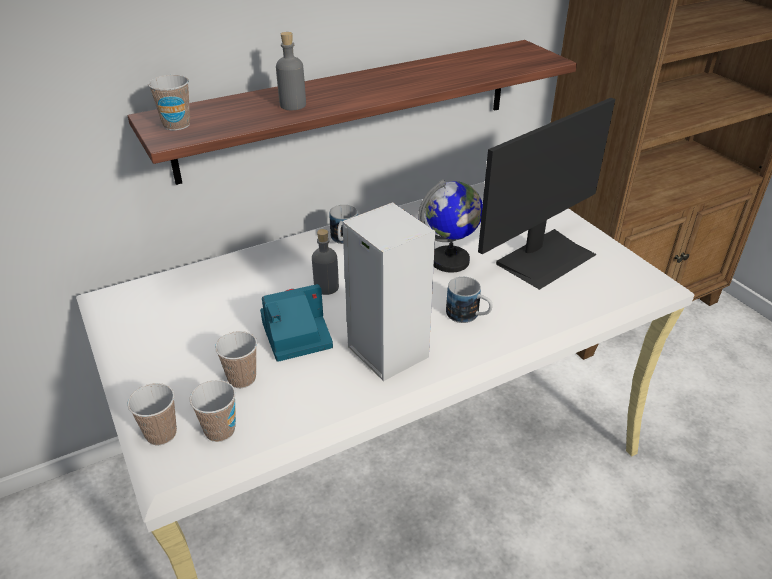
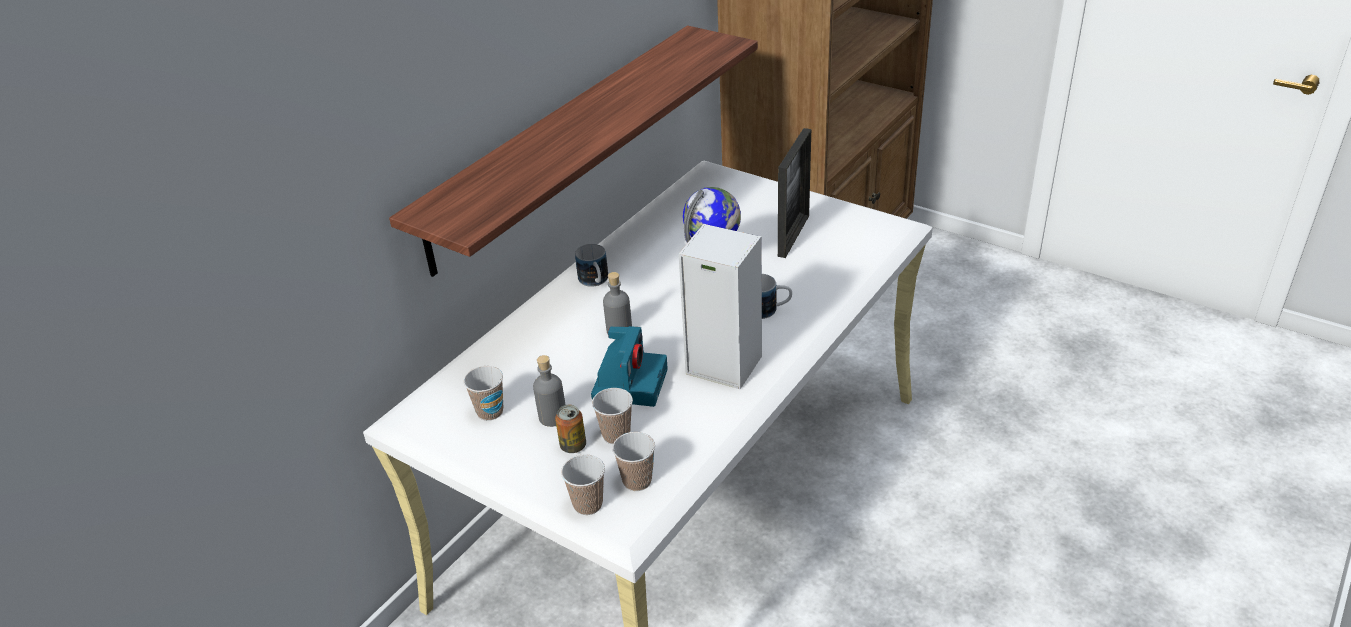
camera: 25 degrees left, 0 degrees up
(176, 125) = (456, 213): cup -> cup (490, 412)
(200, 373) = (573, 446): none -> can
(292, 105) = (544, 159): grey bottle -> grey bottle (552, 417)
(295, 335) = (629, 382): camera -> camera turned 150 degrees clockwise
(545, 257) = (793, 235): monitor -> picture frame

